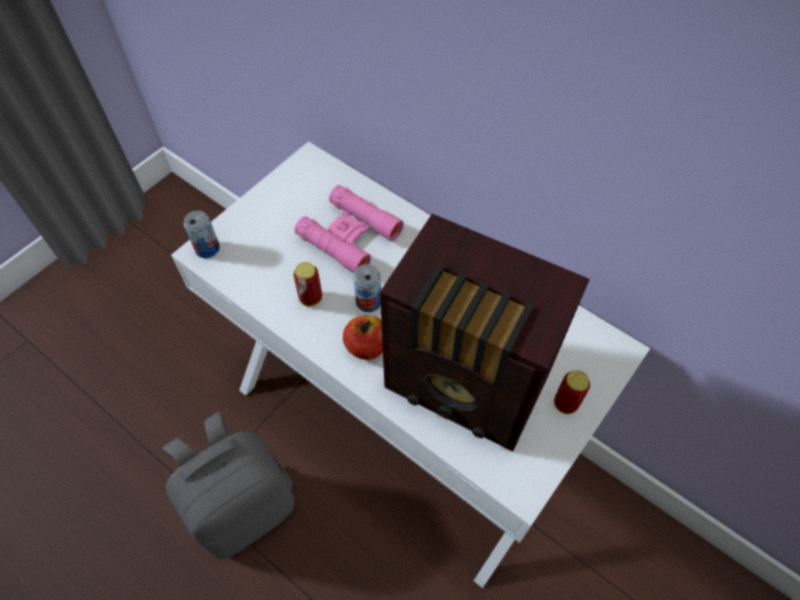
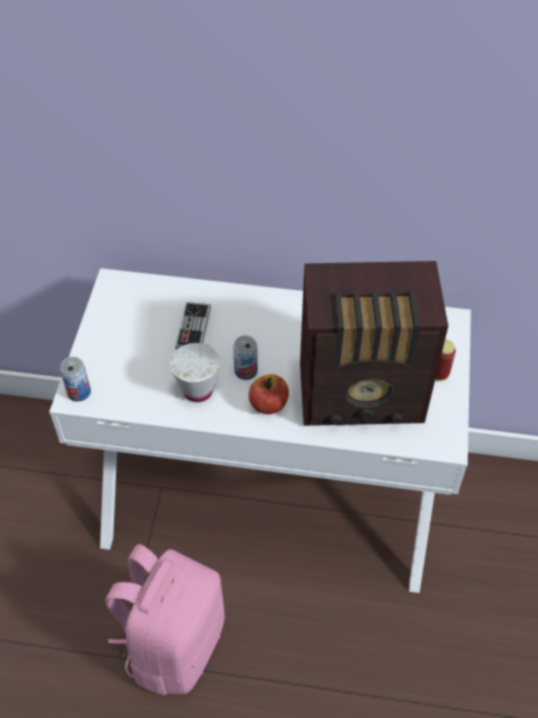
camera: 30 degrees left, 5 degrees down
(244, 506) = (173, 643): grey backpack -> pink backpack
(311, 298) = (198, 390): can -> white cup
(349, 235) = (193, 328): pink binoculars -> game controller

